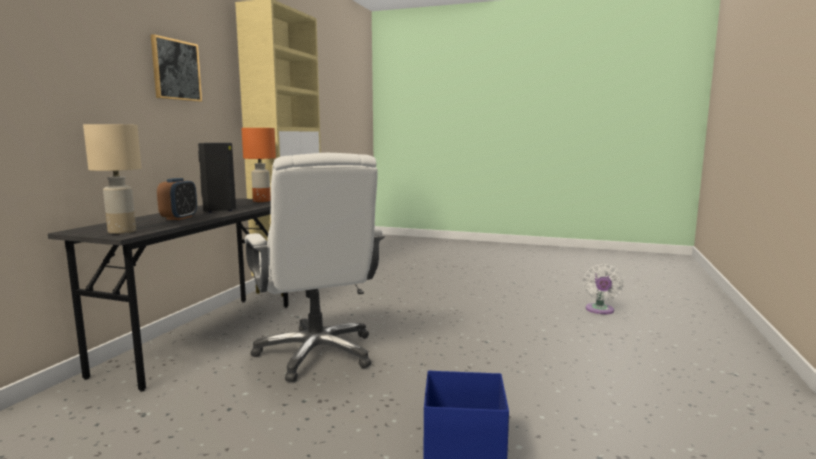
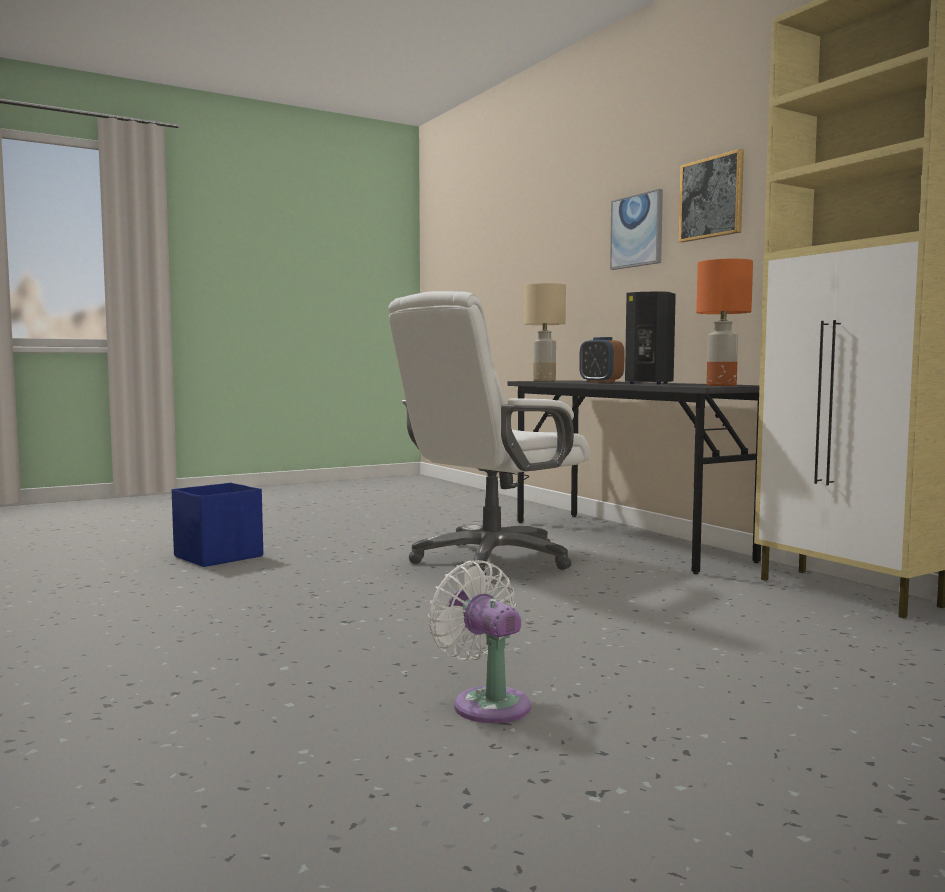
camera: 130 degrees right, 5 degrees down
(106, 75) = (637, 231): none -> picture
(317, 353) = (491, 560): white office chair -> white office chair turned 60 degrees counterclockwise
(599, 310) = (198, 772): white fan -> white fan (486, 703)

